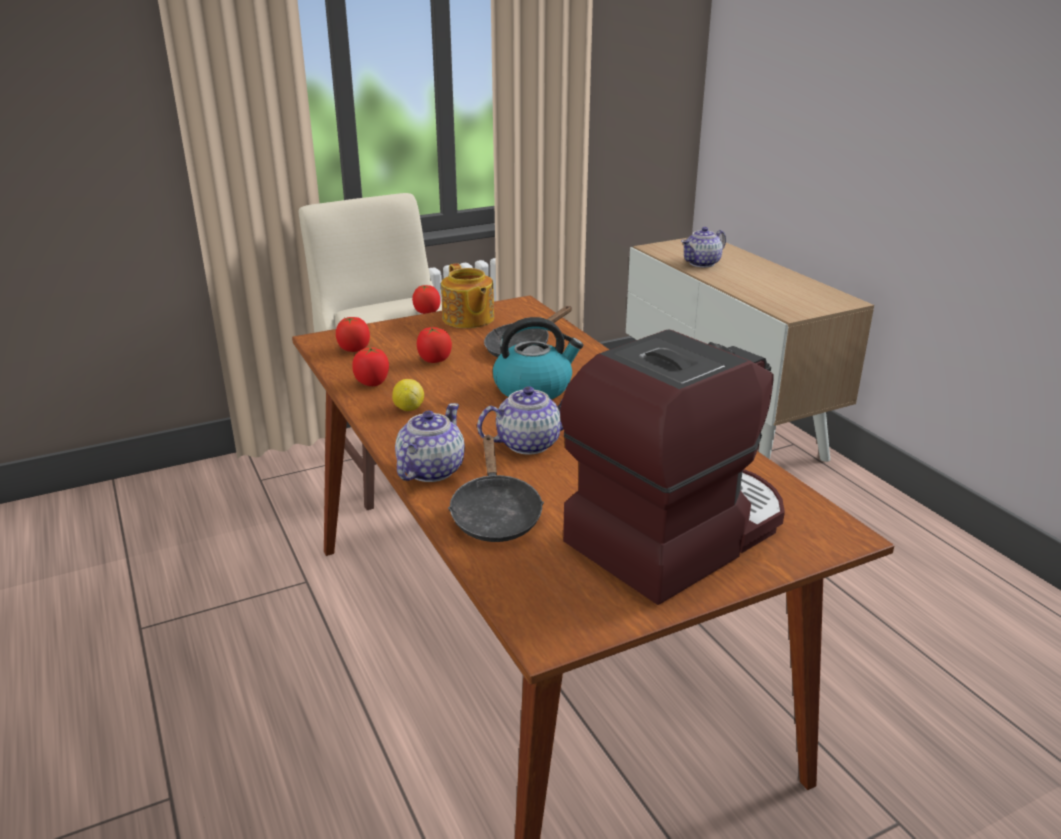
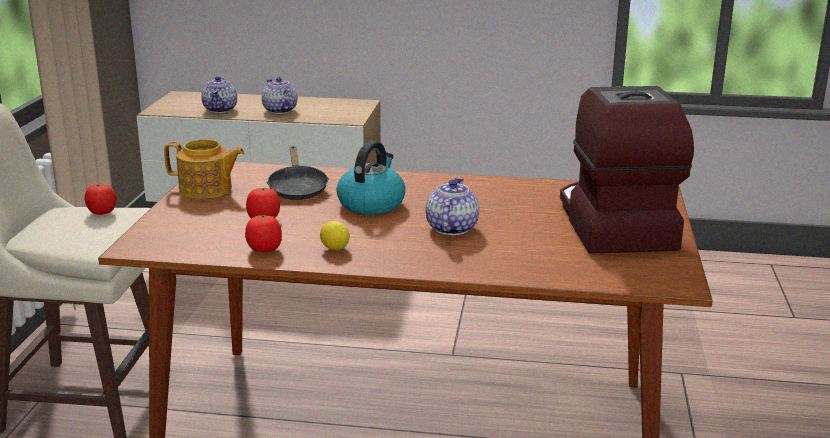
camera: 55 degrees left, 5 degrees down
(354, 349) = (183, 241): tomato -> none
(430, 471) = (445, 266): teapot -> teapot (280, 110)
(495, 514) = (531, 262): black frying pan -> none

